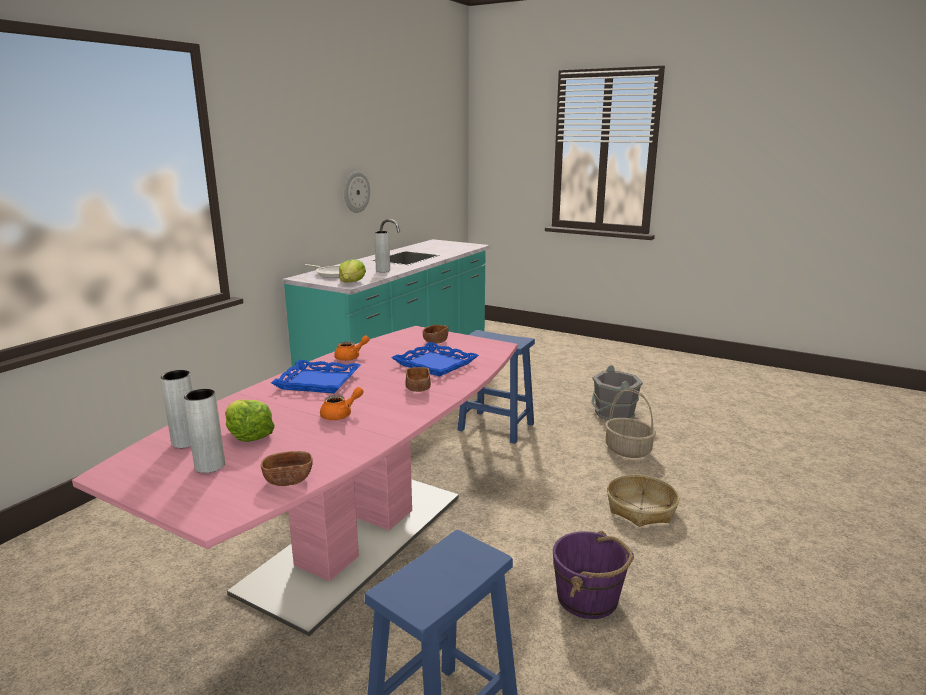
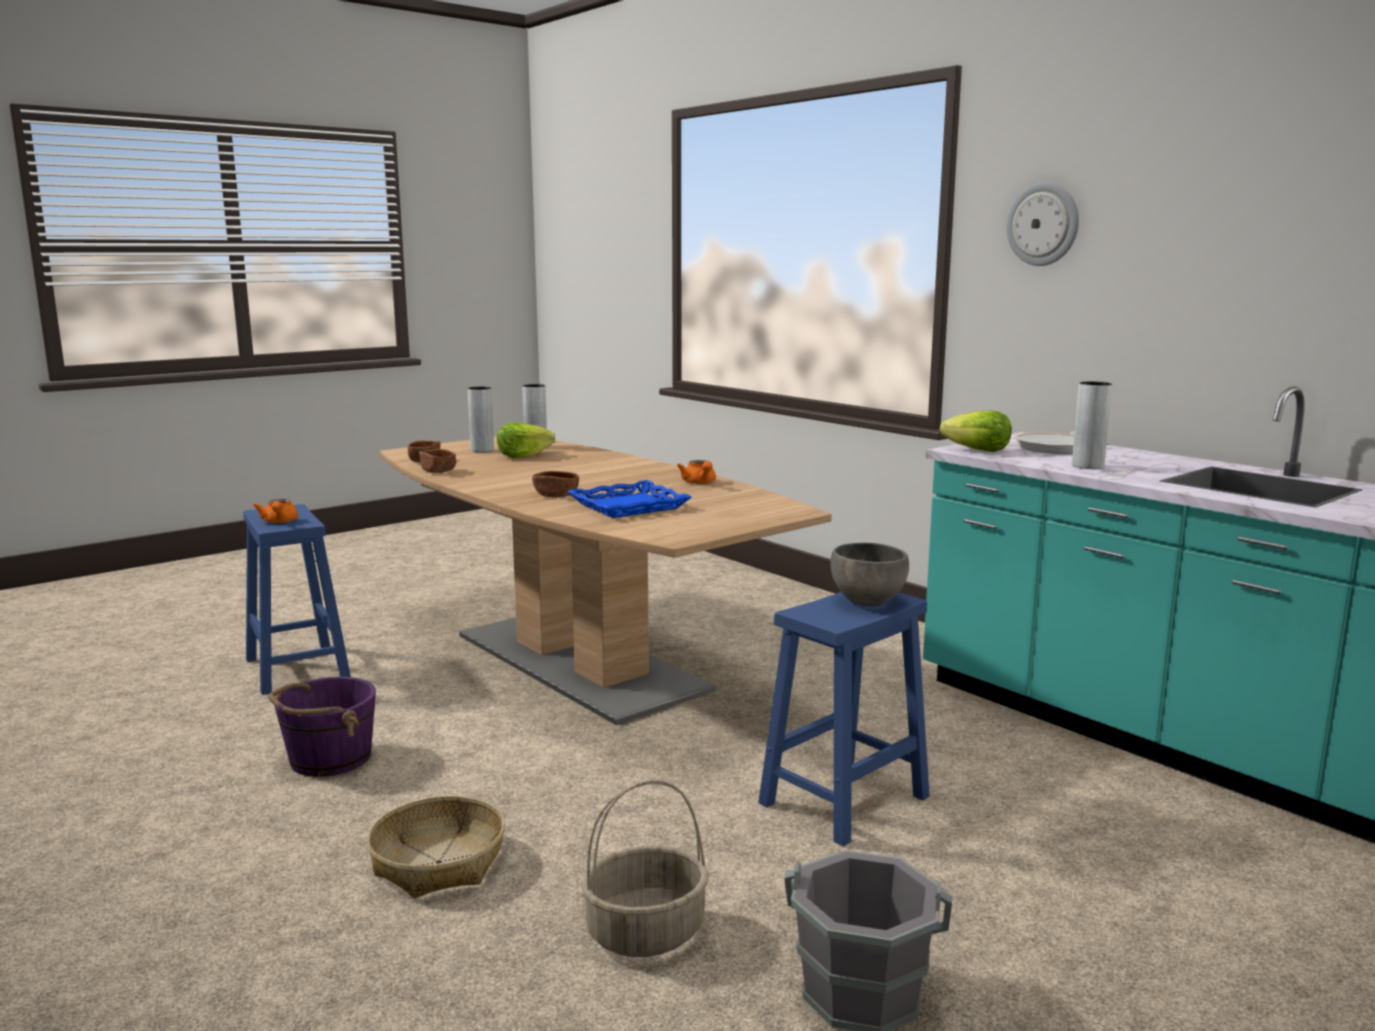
camera: 110 degrees right, 5 degrees down
(318, 381) = (628, 472): blue tray -> none
(341, 415) = (525, 474): orange teapot -> orange teapot (279, 522)
(356, 192) = (1269, 313): wall clock -> wall clock (1043, 224)
(357, 540) = (580, 662): pink dining table -> brown dining table
(435, 341) = (730, 514): brown bowl -> brown bowl (438, 471)
(488, 336) = (868, 601): none -> grey bowl

